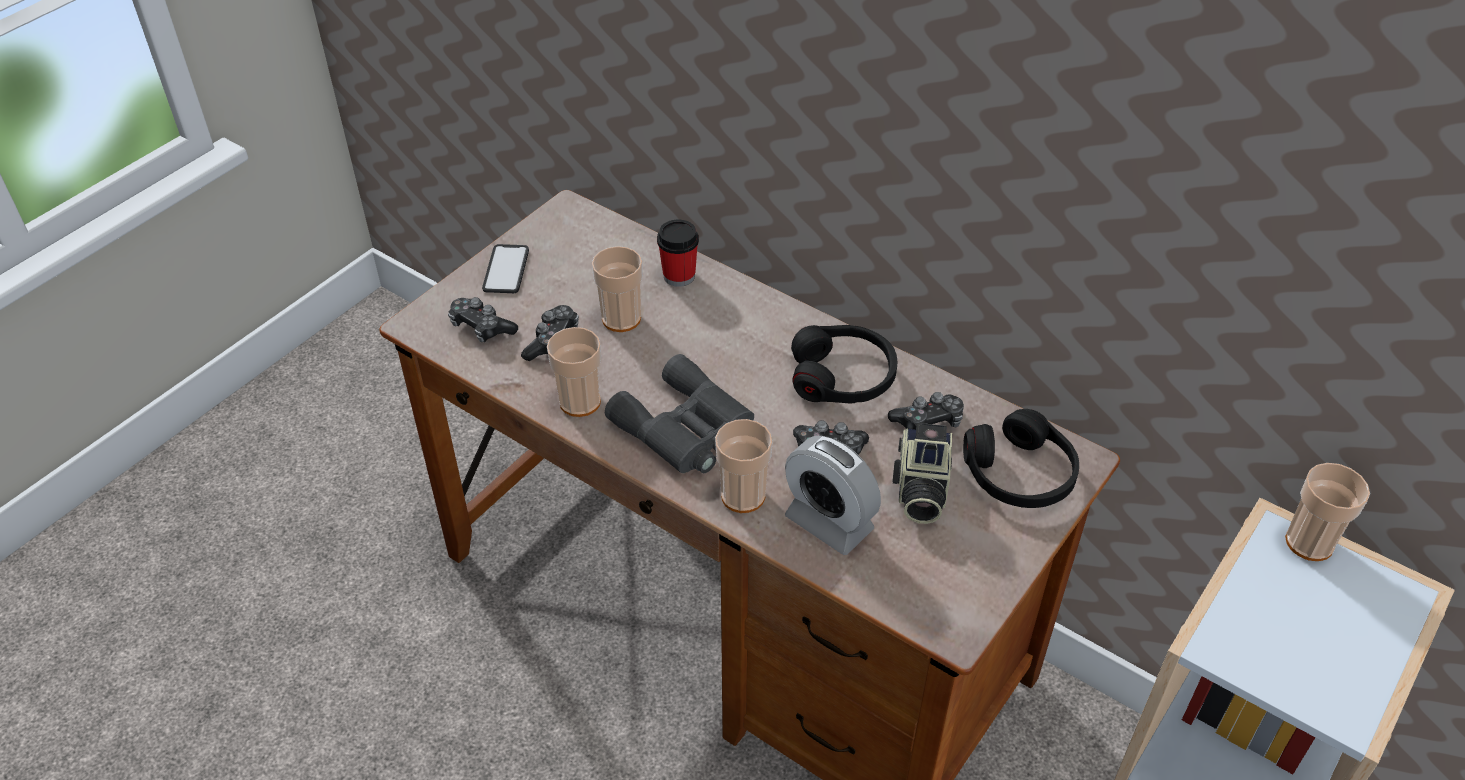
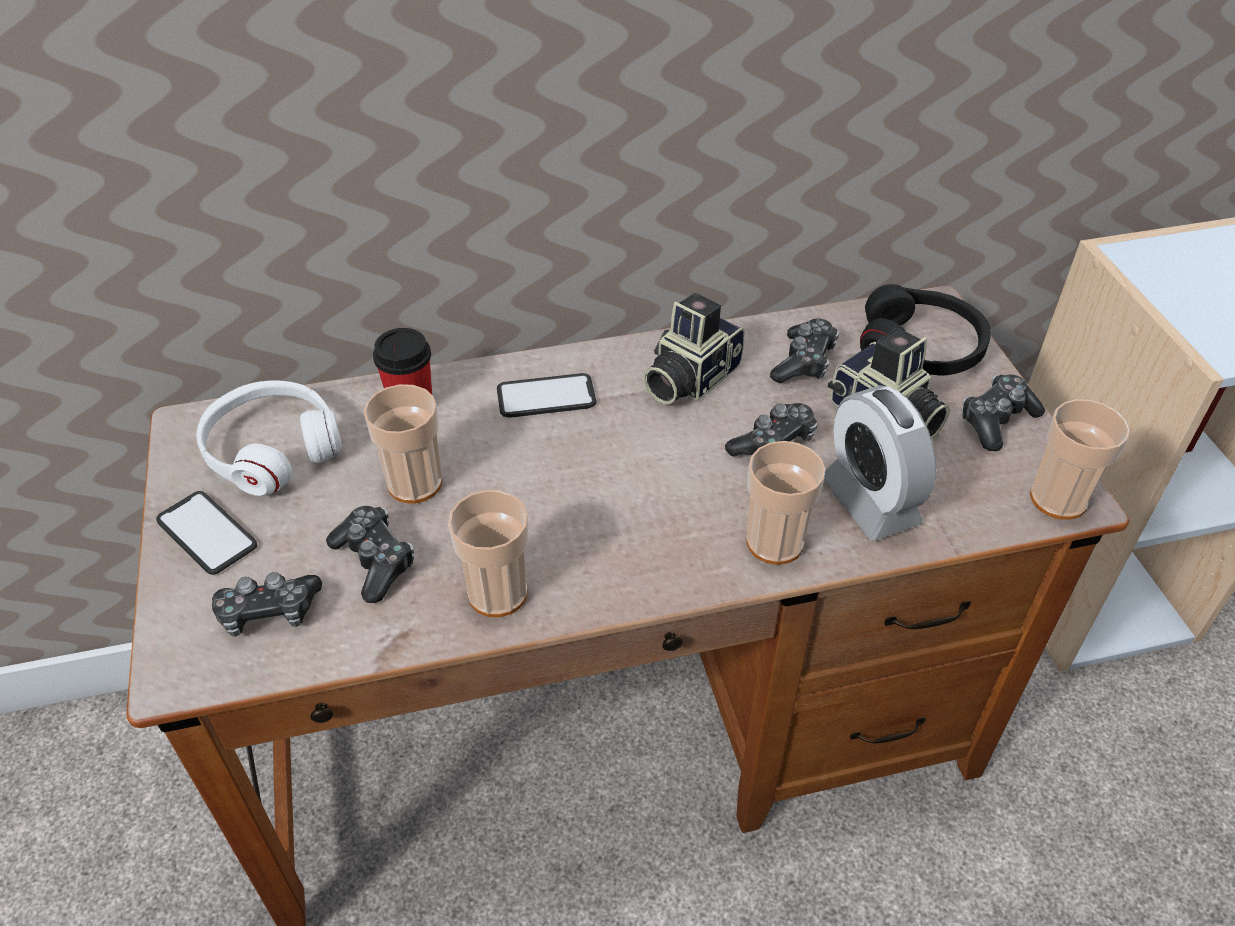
camera: 50 degrees left, 0 degrees up
(585, 250) = (272, 449): none -> white headphones
(686, 430) = (637, 530): grey binoculars -> none
(750, 325) = (546, 397): none -> phone
(829, 523) = (870, 502): alarm clock -> alarm clock turned 75 degrees clockwise
(843, 376) = (688, 378): black headphones -> camera
(988, 551) = (996, 421): none -> game controller
(1309, 542) = (1148, 246): cup -> cup (1058, 499)

